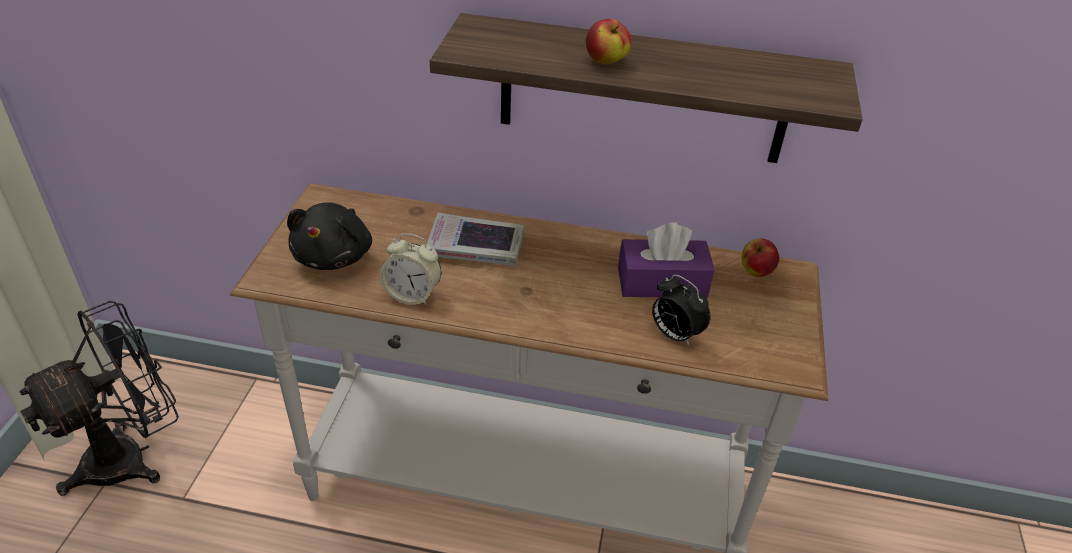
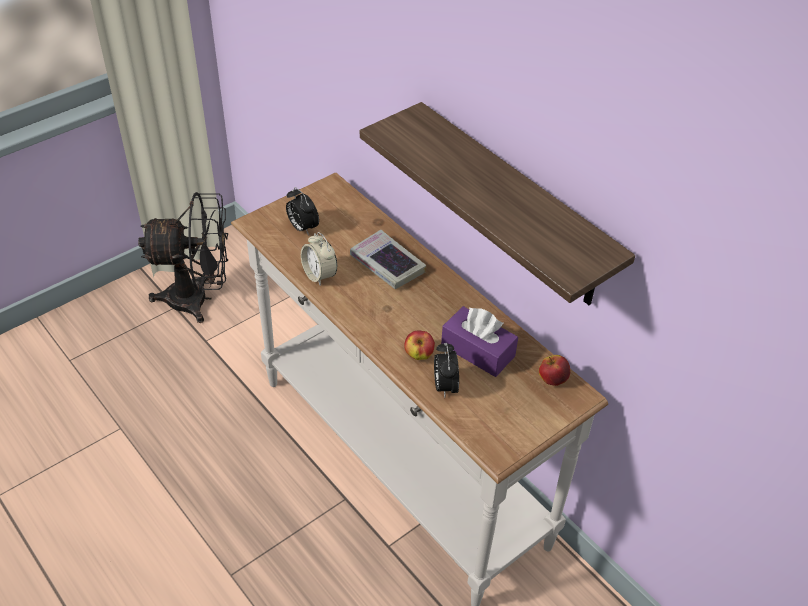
camera: 40 degrees right, 5 degrees up
(335, 256) = (302, 228): black plush toy -> alarm clock
(606, 62) = (461, 177): apple -> apple (419, 355)

